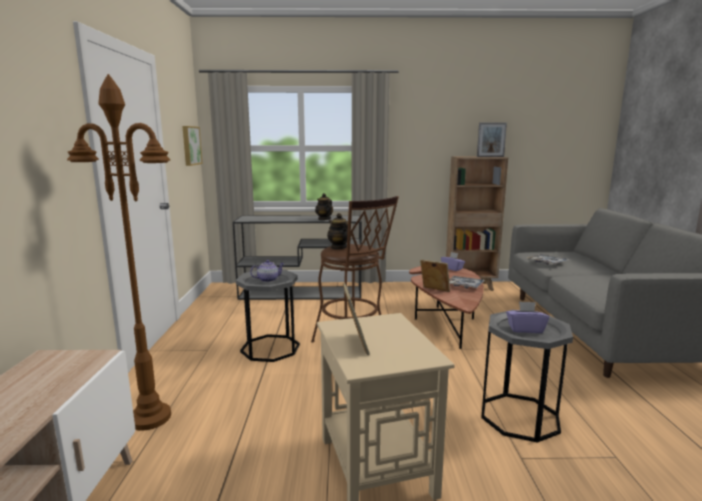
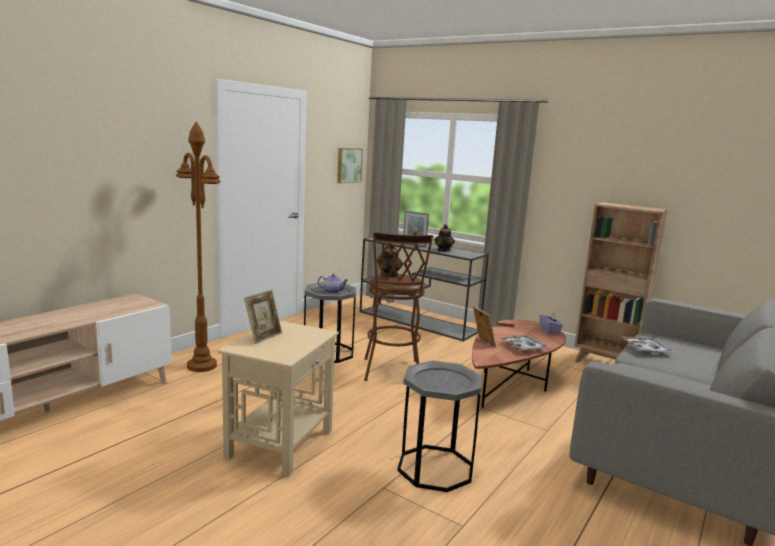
camera: 35 degrees right, 0 degrees up
(490, 156) = (641, 208): picture frame -> picture frame (414, 245)
(525, 329) = (440, 380): purple tissue box -> none

